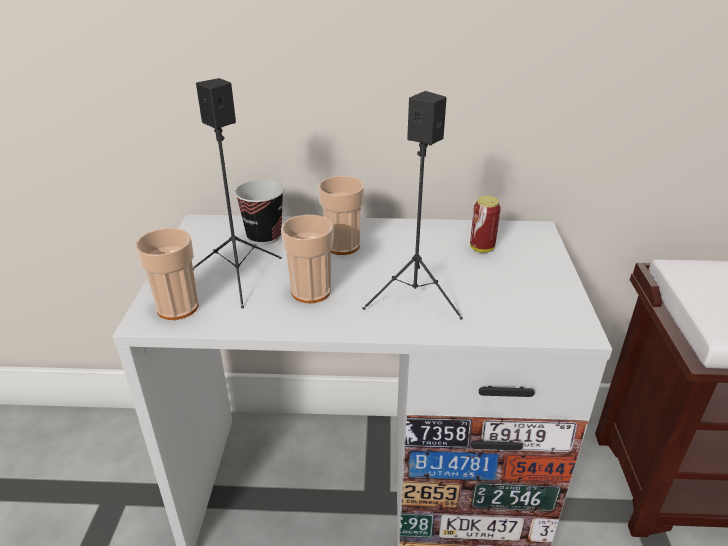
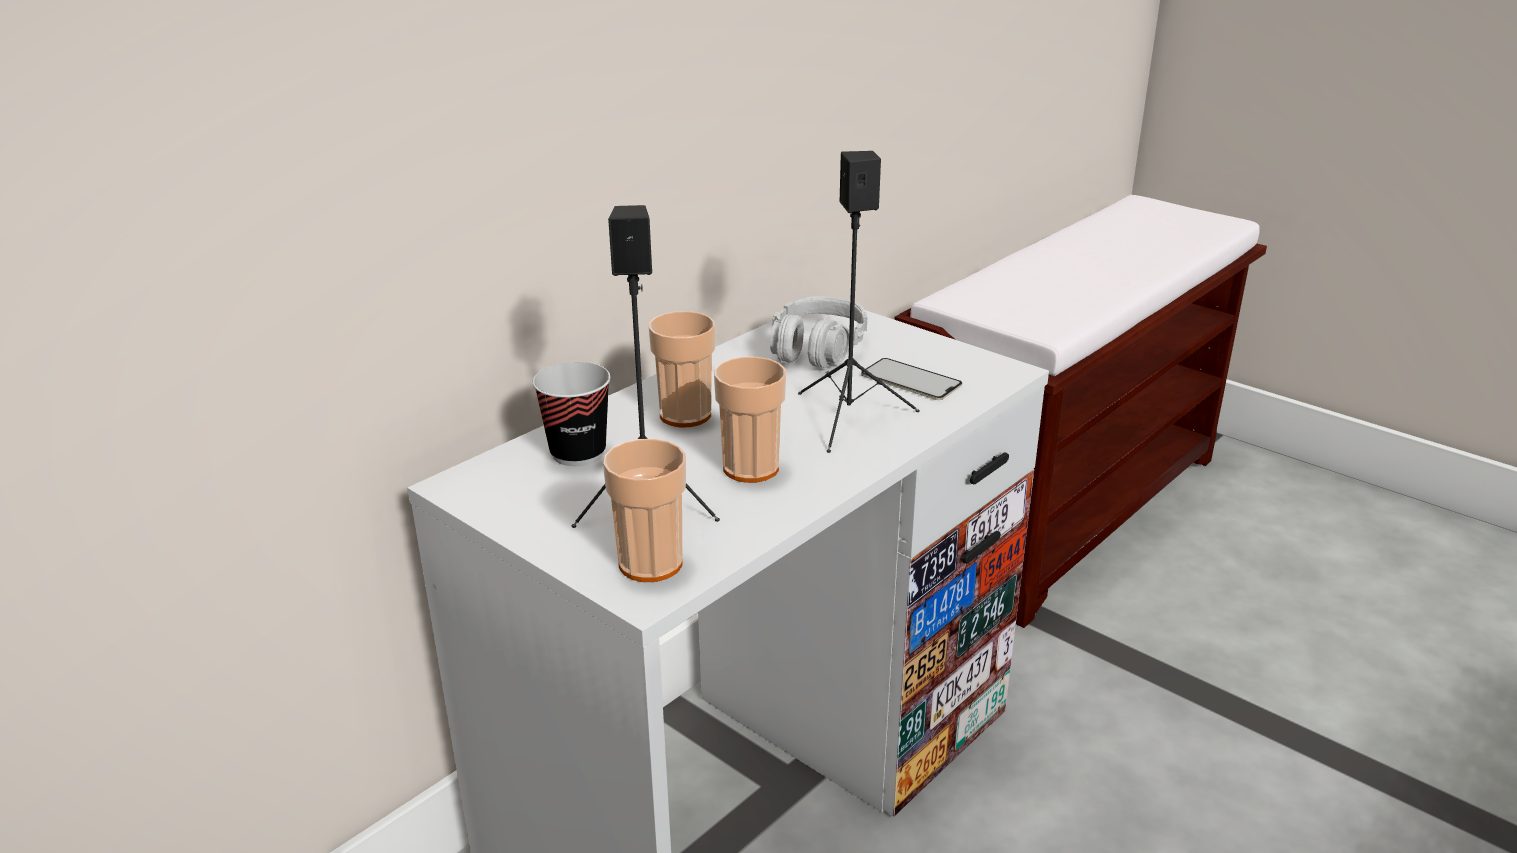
camera: 50 degrees left, 5 degrees down
(482, 248) = (816, 349): can -> grey headphones
(498, 297) = (911, 380): none -> phone

